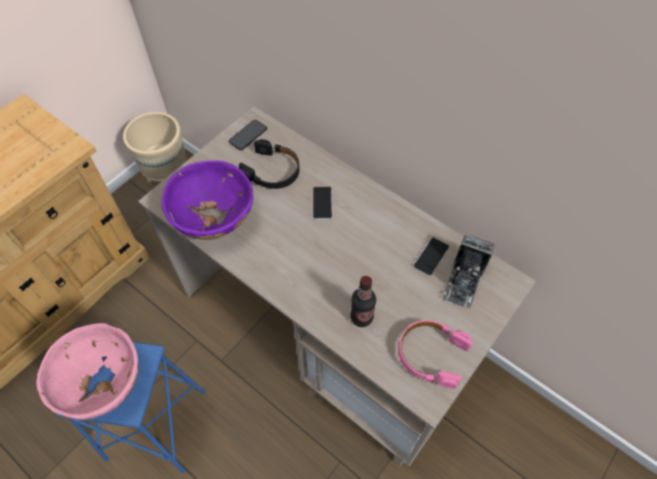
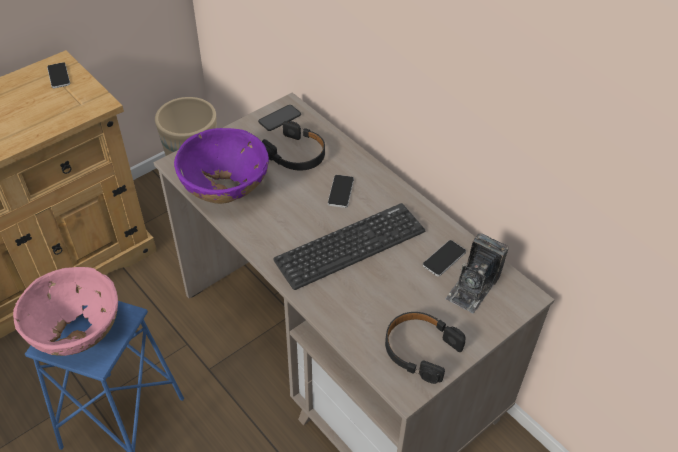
camera: 10 degrees right, 10 degrees down
(23, 123) = (58, 76): none -> phone
(344, 259) = (350, 246): none -> keyboard
(361, 317) = (355, 303): bottle -> none
(431, 354) = (420, 349): pink headphones -> black headphones

